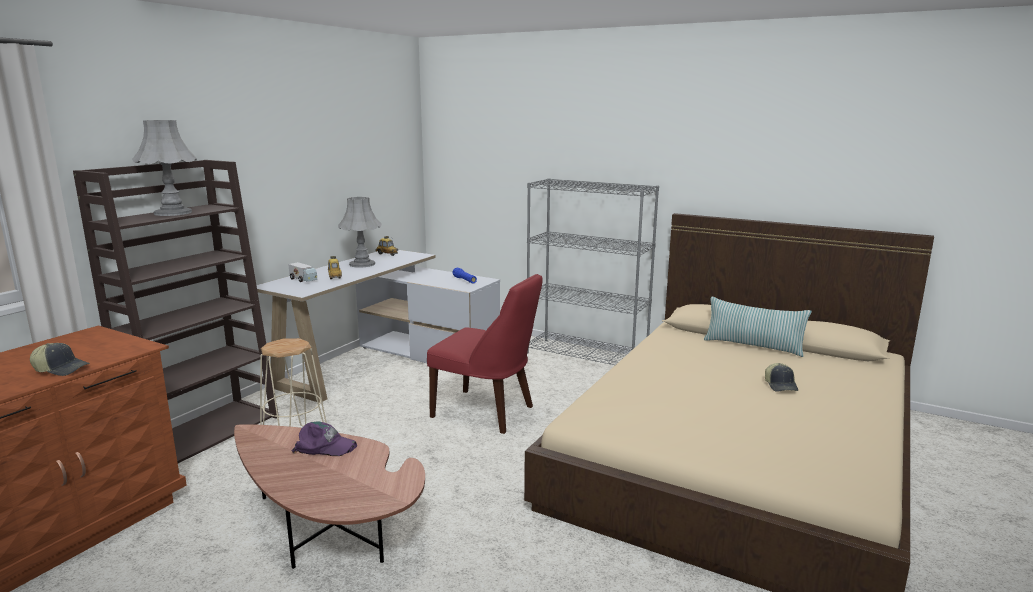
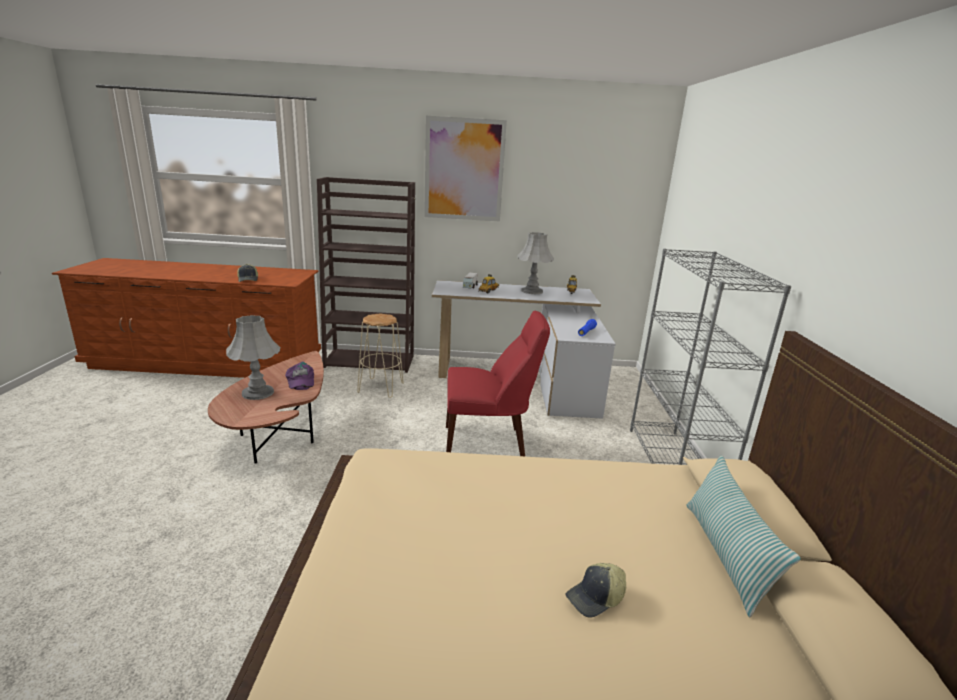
camera: 60 degrees right, 5 degrees up
(173, 213) = (372, 213): grey table lamp -> grey table lamp (258, 393)
(256, 136) = (464, 170): none -> picture
(487, 412) = (488, 444): red chair -> red chair turned 90 degrees counterclockwise

